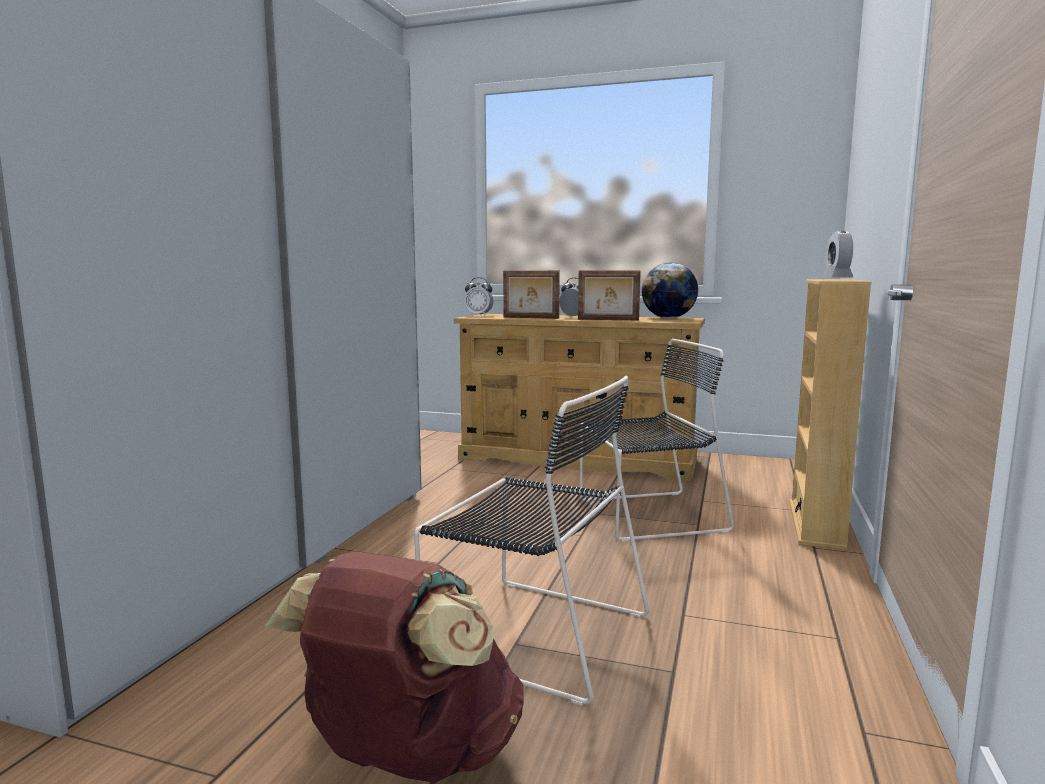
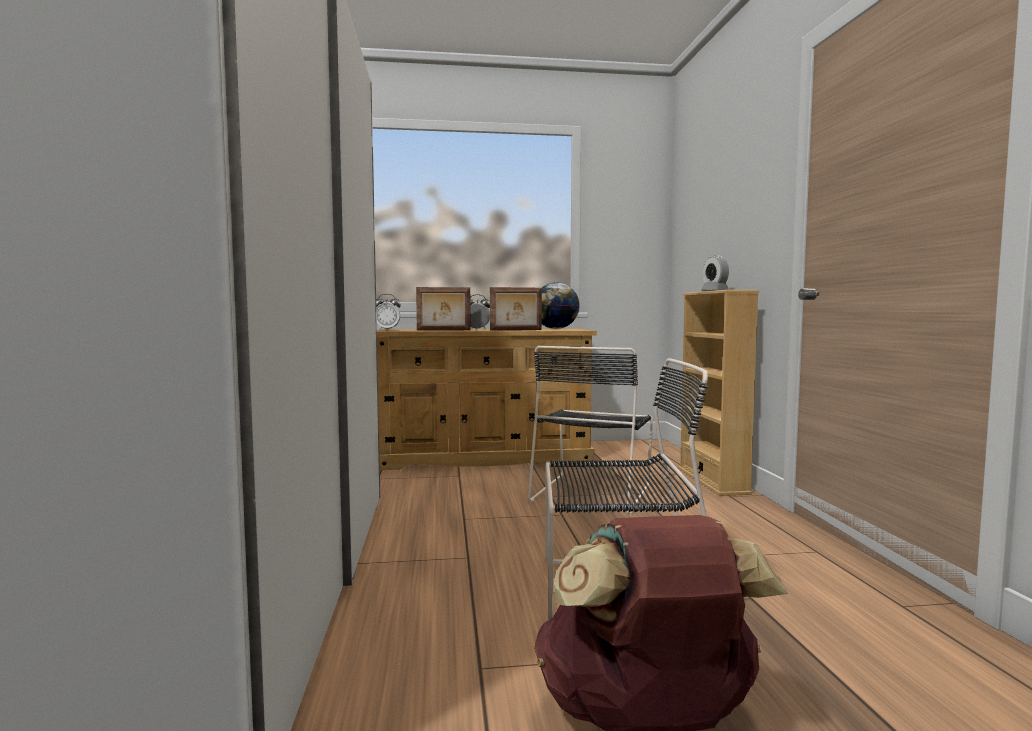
camera: 25 degrees left, 5 degrees down
(646, 515) = (592, 492): black chair -> black chair turned 150 degrees clockwise

